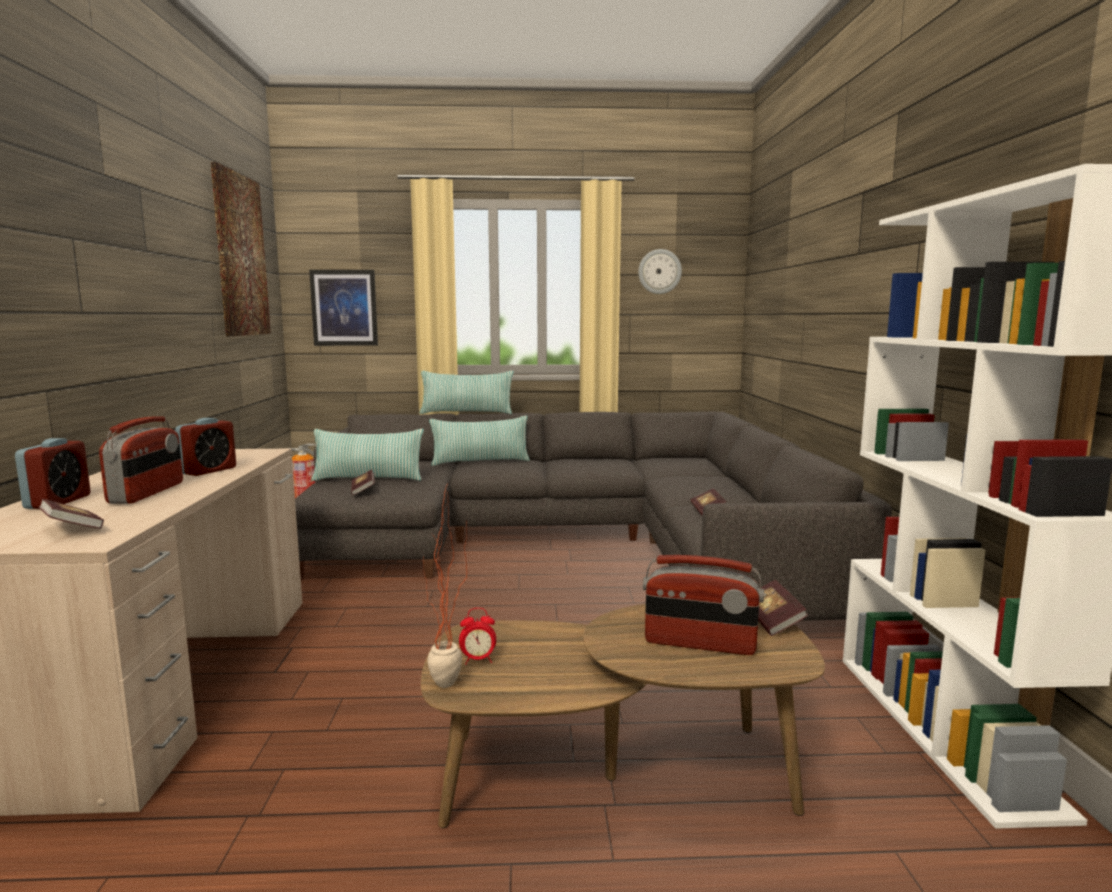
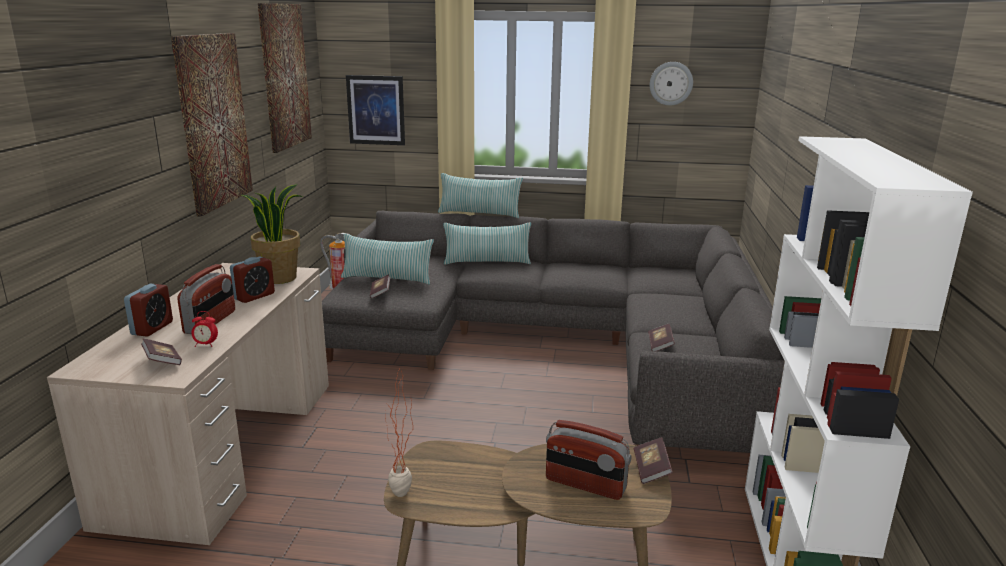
camera: 10 degrees right, 10 degrees up
(154, 274) = (213, 121): none -> picture
(241, 456) = (279, 278): none -> potted plant
(478, 660) = (428, 476): alarm clock -> alarm clock (206, 345)

